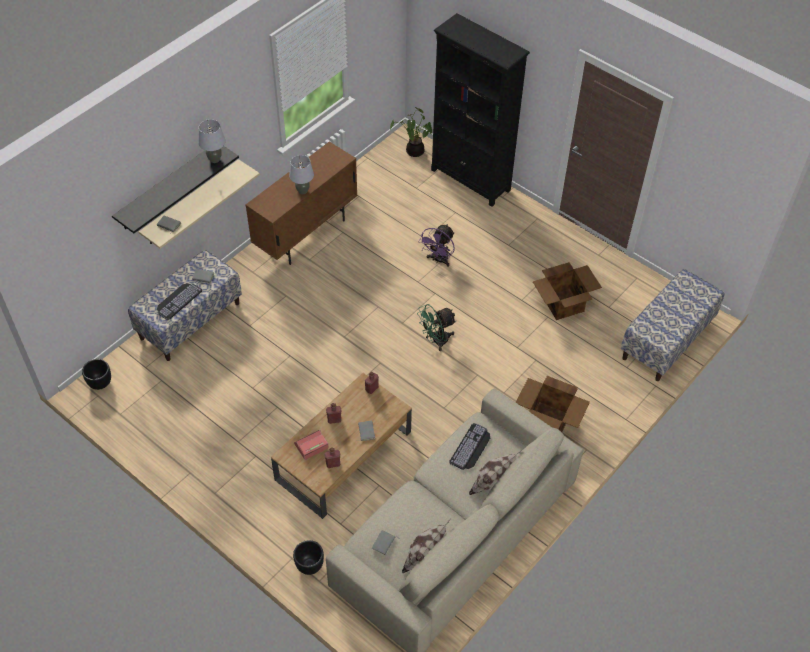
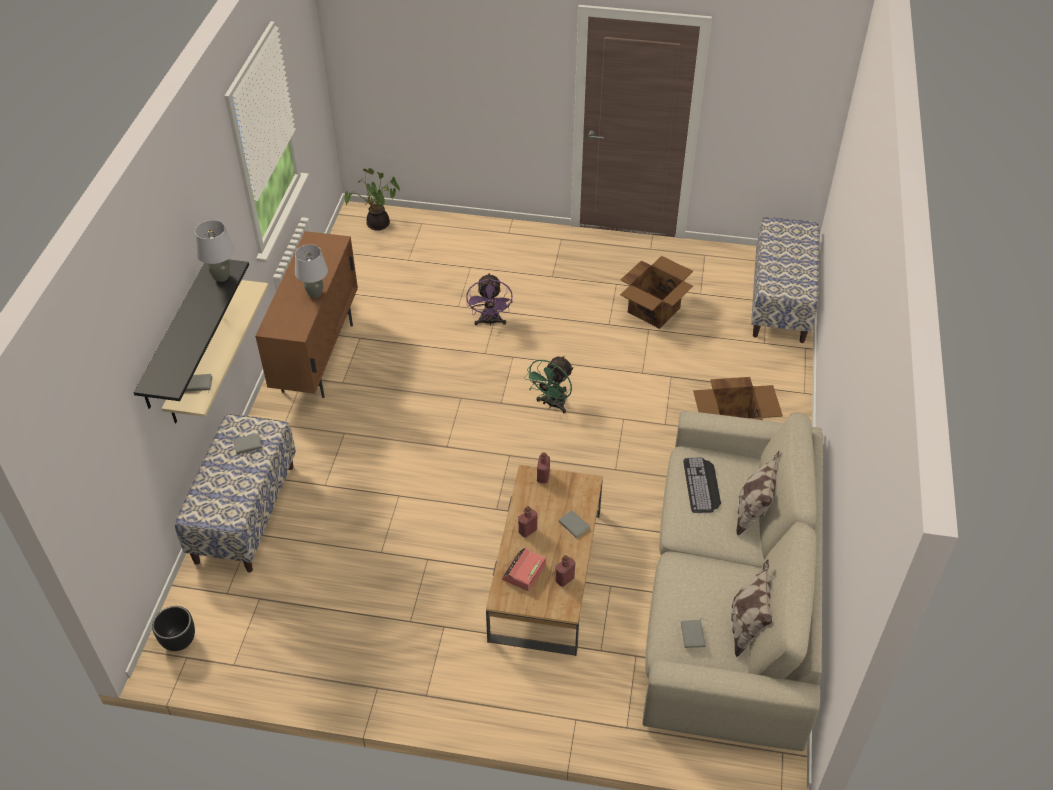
camera: 30 degrees left, 5 degrees down
(178, 300) = (235, 485): keyboard -> none
(309, 566) = (602, 717): black planter -> none
(471, 180) = (462, 229): black bookcase -> none

